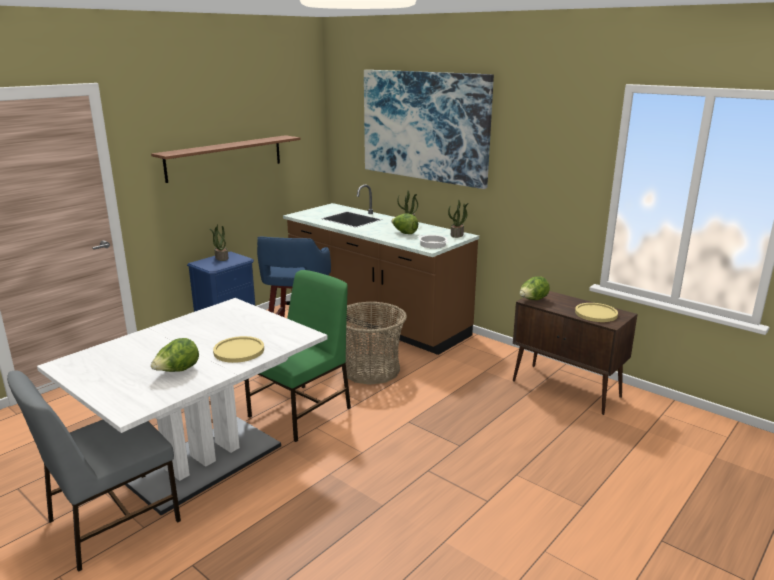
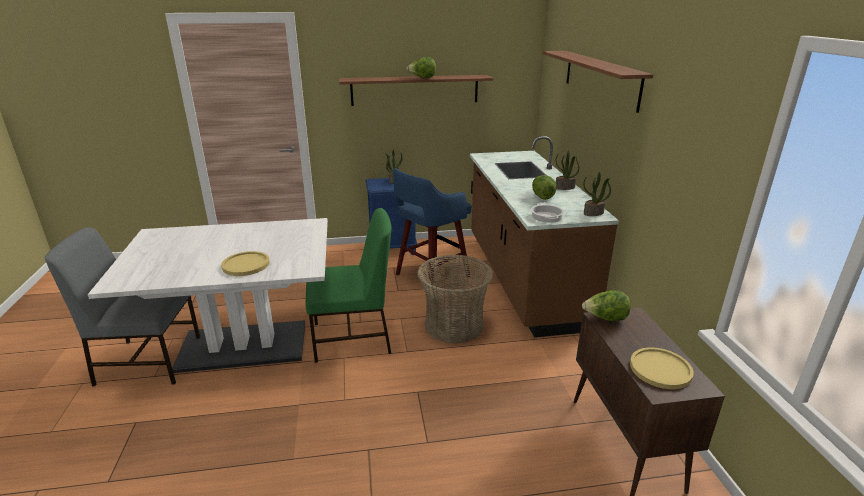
camera: 40 degrees right, 5 degrees up
(177, 371) = (186, 265): lettuce -> lettuce (422, 78)
(424, 126) = (600, 78): picture -> shelf

